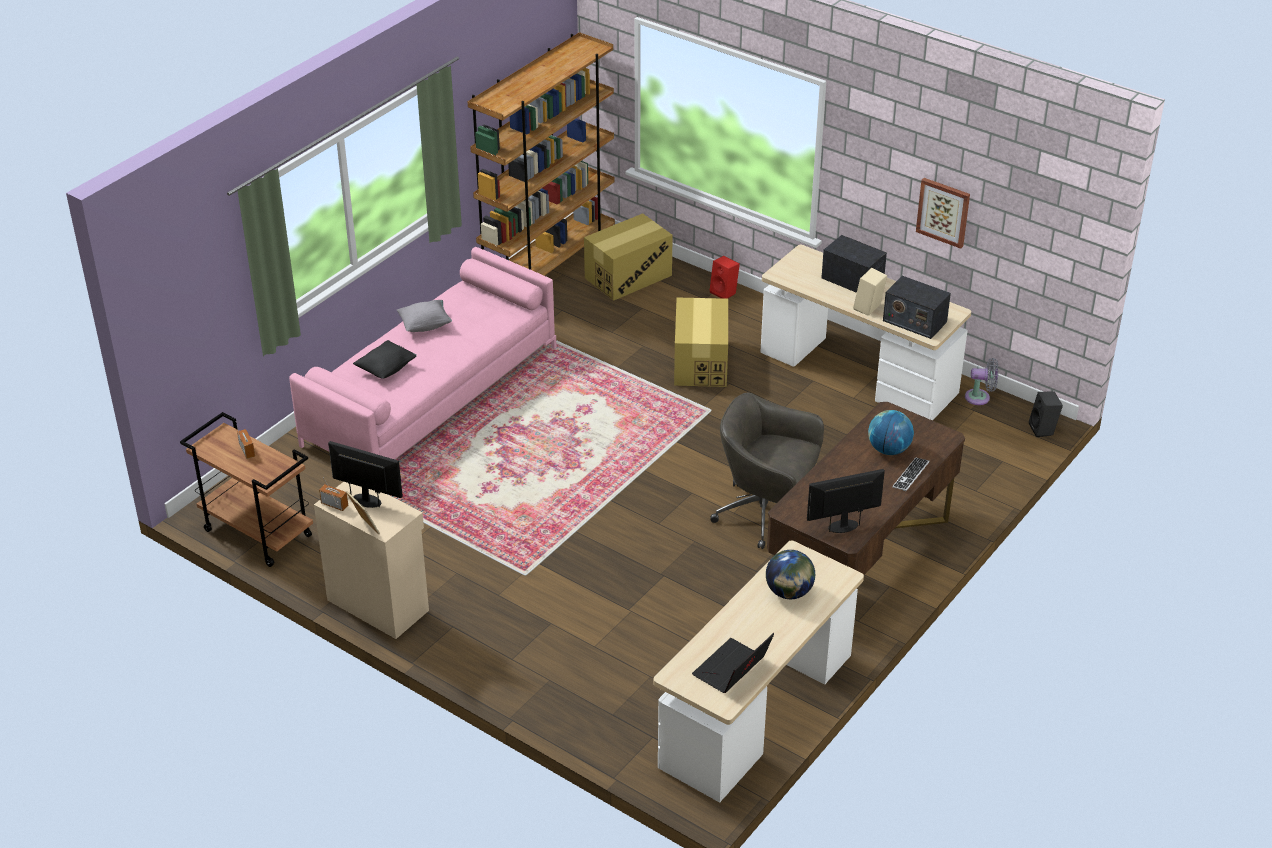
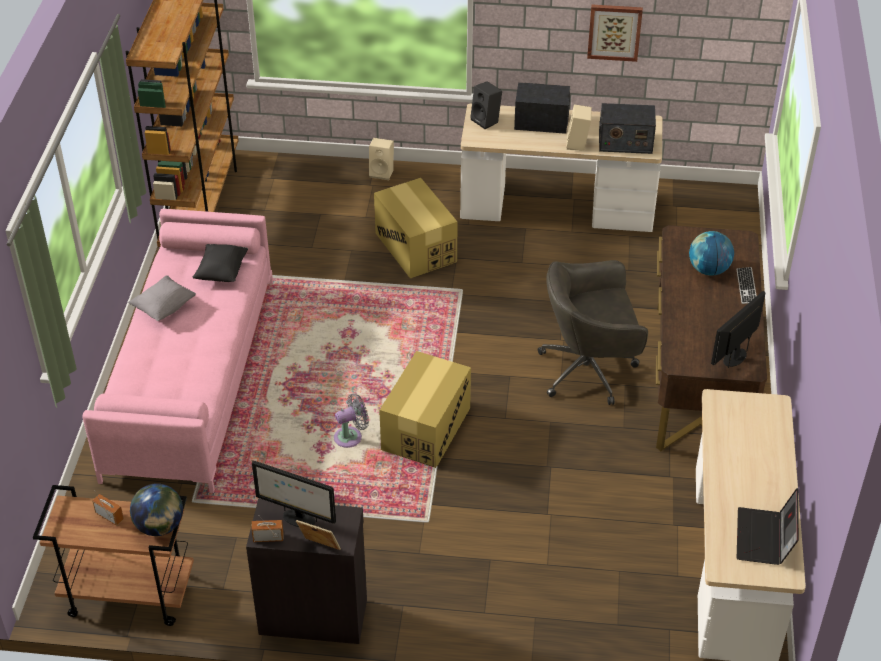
camera: 30 degrees left, 5 degrees up
(367, 500) = (298, 518): monitor -> monitor turned 150 degrees counterclockwise
(378, 604) = (312, 615): beige cabinet -> black cabinet
(386, 369) = (162, 368): black pillow -> black pillow (222, 272)
(628, 276) = (283, 187): cardboard box -> cardboard box (426, 428)
(724, 292) = (382, 172): red speaker -> beige speaker
(789, 592) = (745, 440): globe -> globe (160, 526)
(980, 397) = (671, 192): grey fan -> grey fan (351, 436)
(1043, 429) = (742, 202): black speaker -> black speaker (486, 120)

